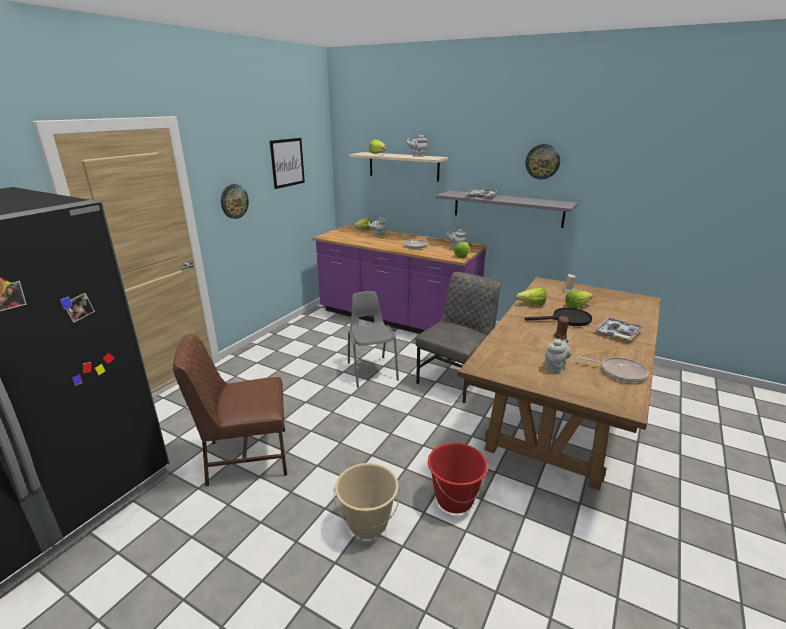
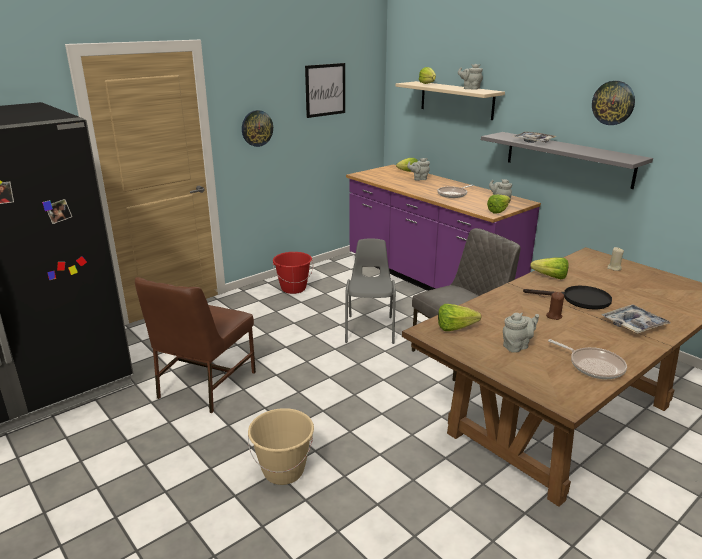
camera: 20 degrees right, 0 degrees up
(246, 457) = (205, 385): brown chair -> brown chair turned 75 degrees counterclockwise
(454, 499) = (383, 472): red bucket -> red bucket (293, 288)
(579, 306) = (610, 288): lettuce -> lettuce (459, 328)

